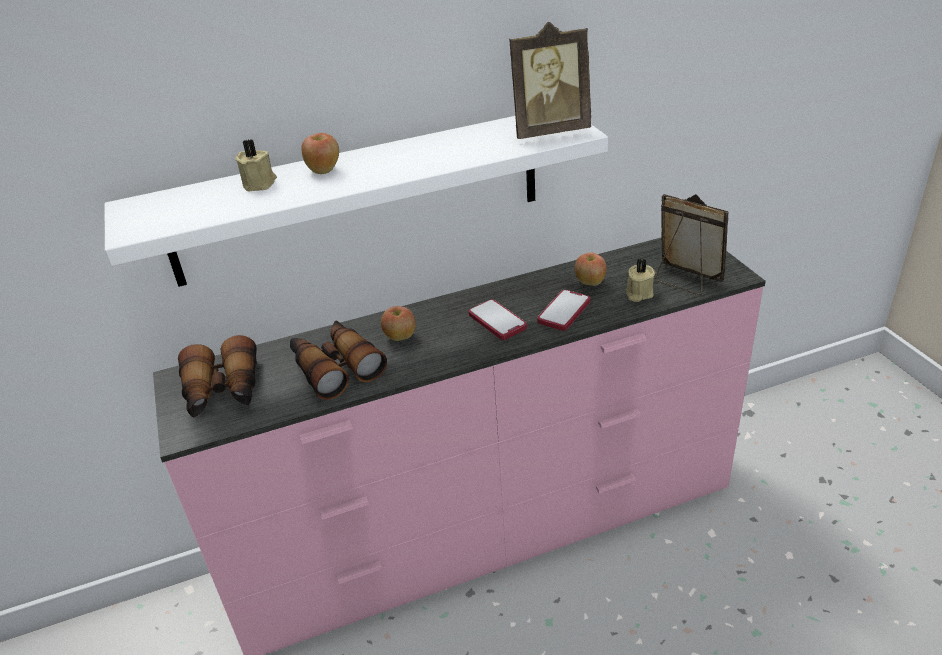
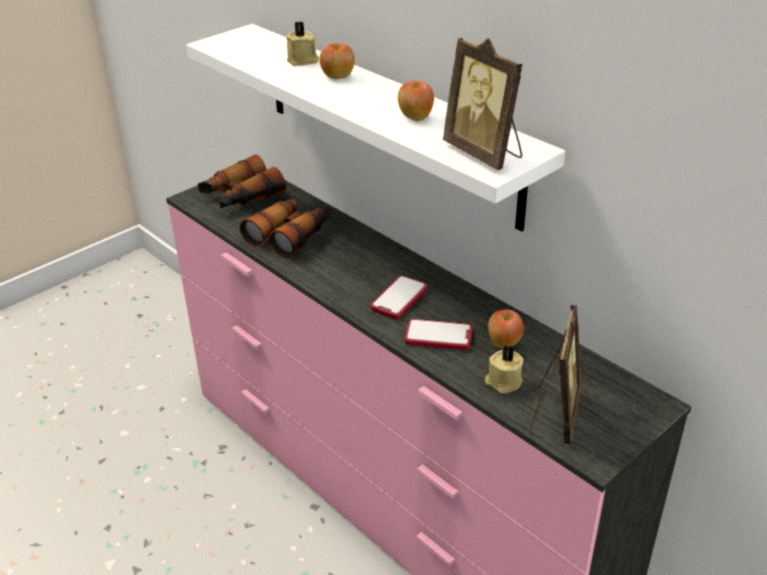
camera: 65 degrees right, 0 degrees up
(400, 337) = (346, 253): apple -> apple (415, 117)

